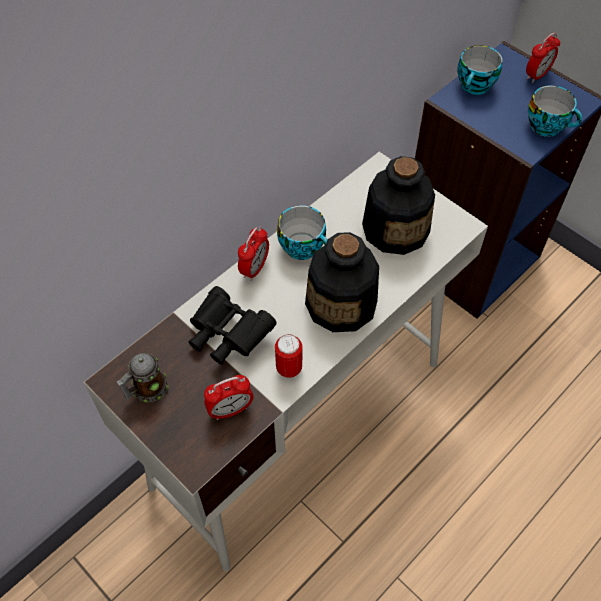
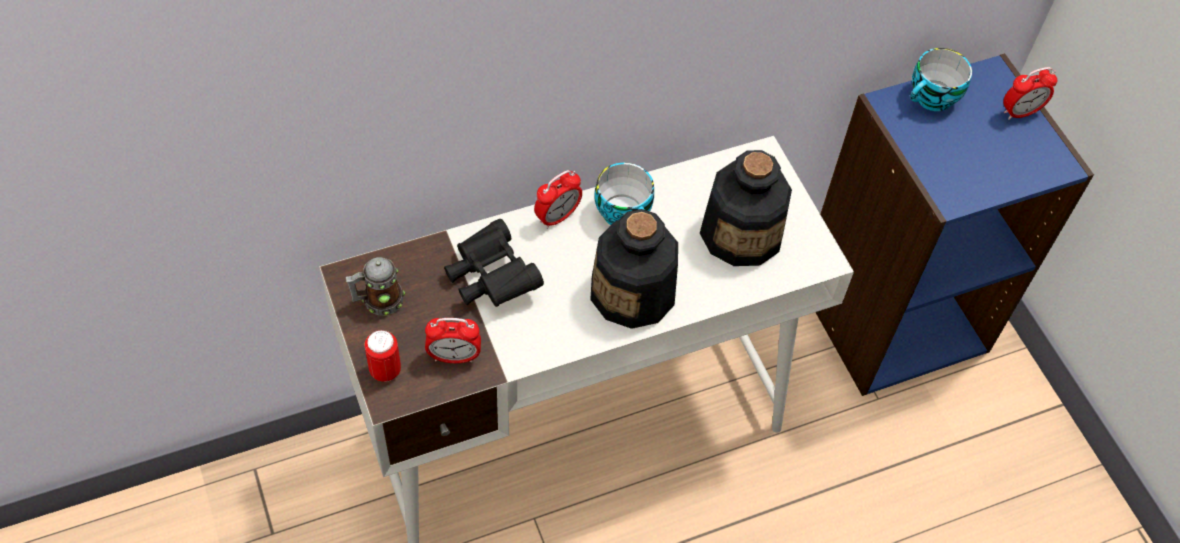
camera: 20 degrees right, 0 degrees up
(289, 368) = (538, 339): can -> can (385, 371)
(548, 126) = (995, 180): cup -> none

